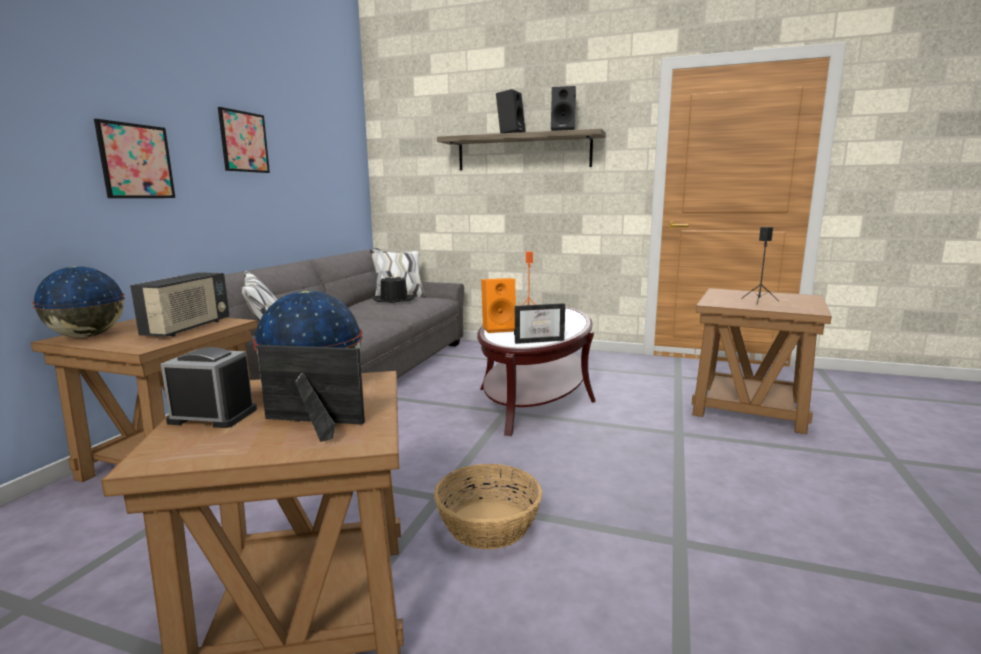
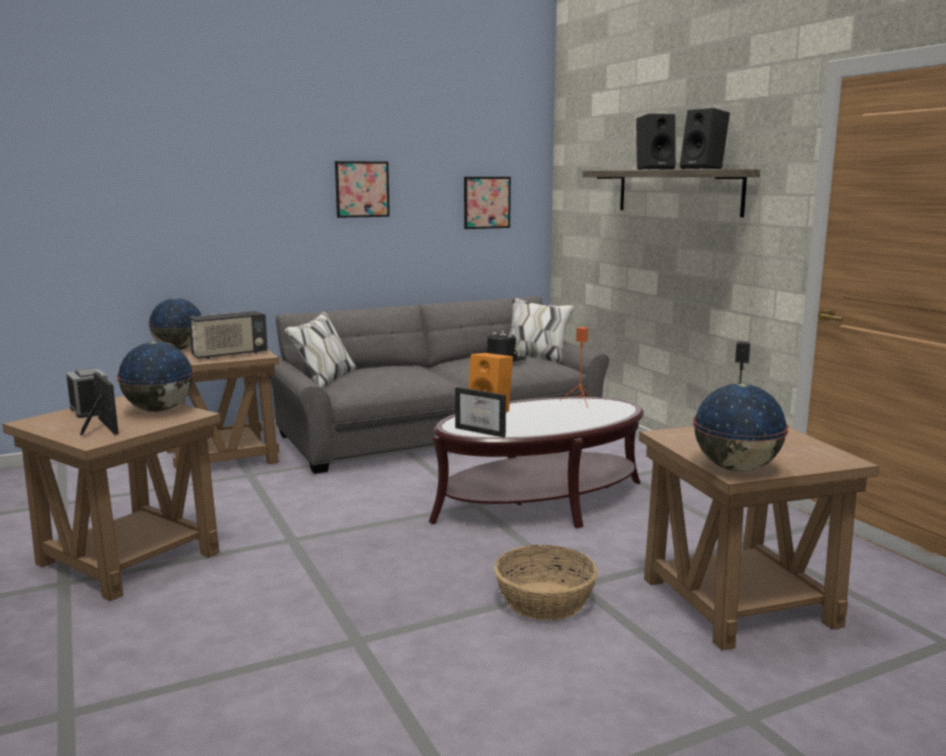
camera: 45 degrees right, 0 degrees up
(136, 161) = (248, 216): picture -> picture (486, 202)
(487, 524) = (281, 567): basket -> basket (544, 600)
(802, 309) = (737, 468): none -> globe

